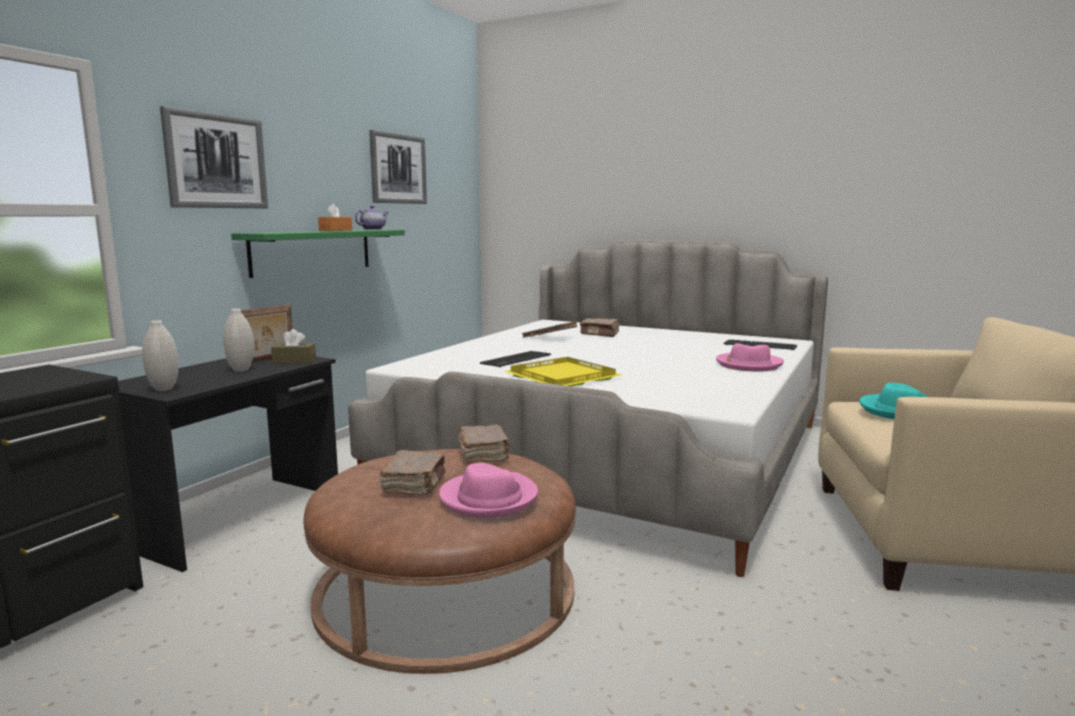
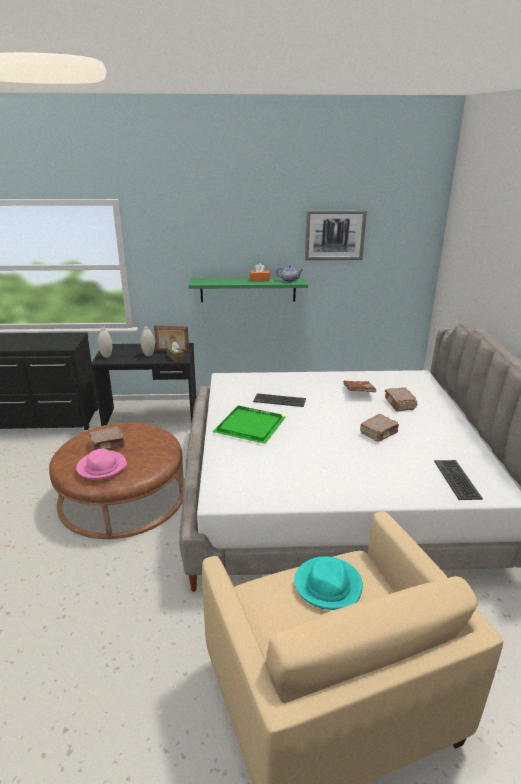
camera: 60 degrees right, 15 degrees up
(216, 161) = (183, 240): picture -> none
(484, 454) = (157, 447): brown book -> brown book (379, 433)
(560, 377) = (249, 425): yellow tray -> green tray
(748, 365) = (365, 486): pink hat -> none

